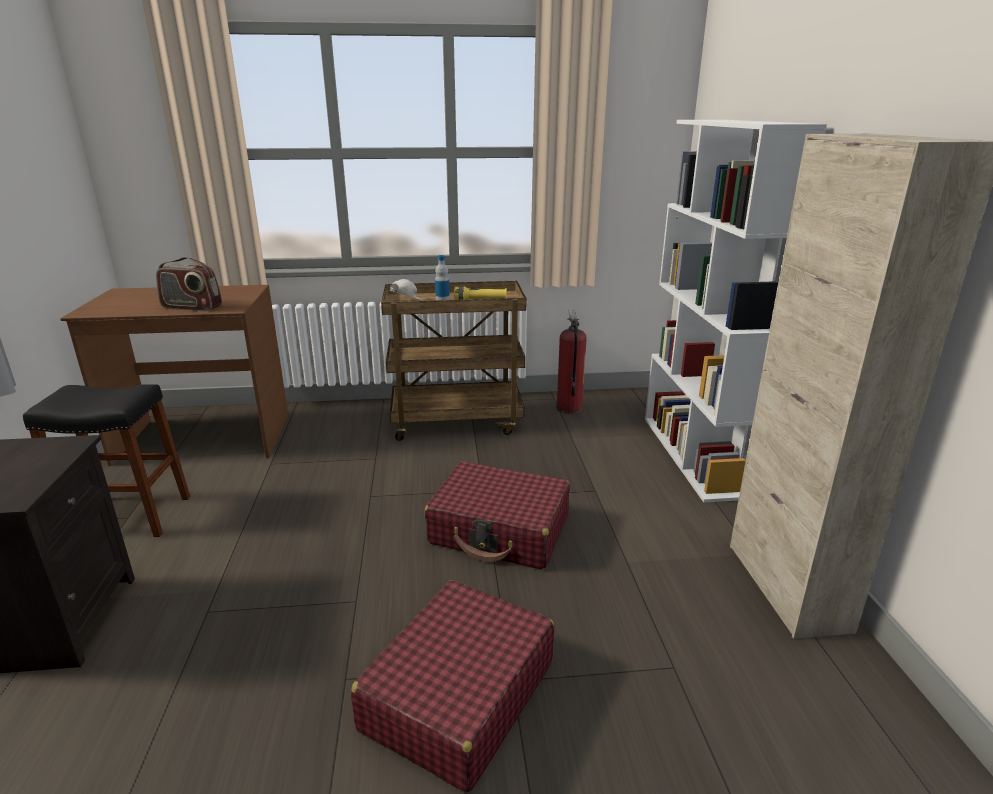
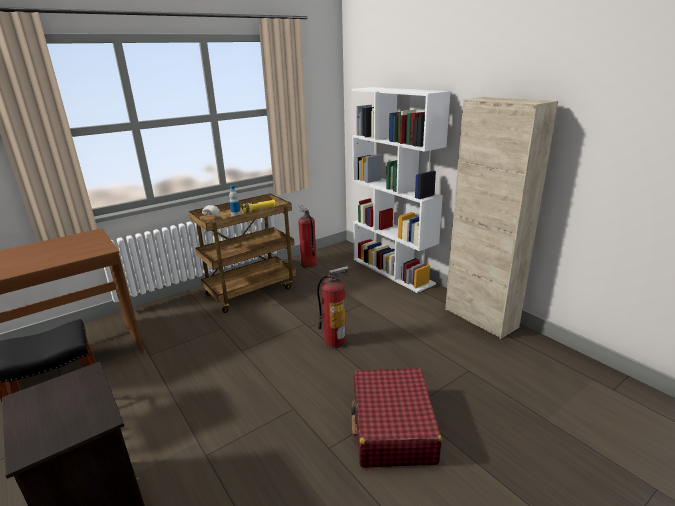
camera: 30 degrees left, 0 degrees up
(191, 307) = (68, 256): radio -> none
(500, 530) = (335, 341): red suitcase -> fire extinguisher

